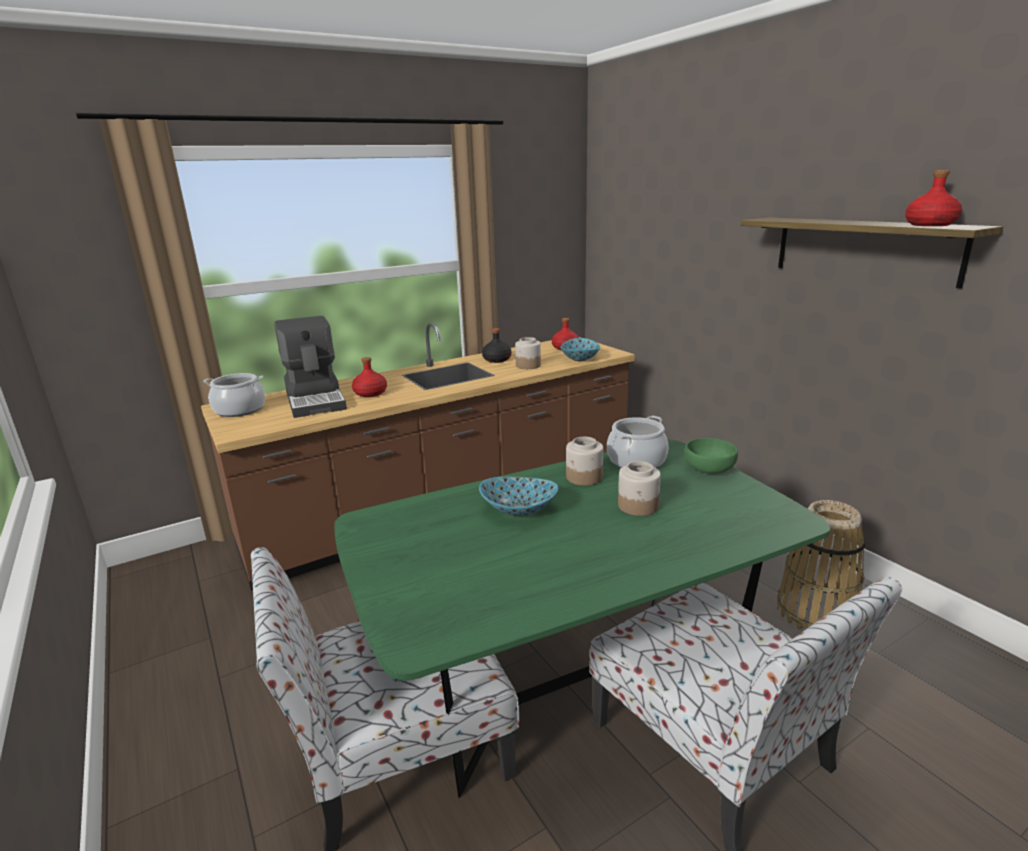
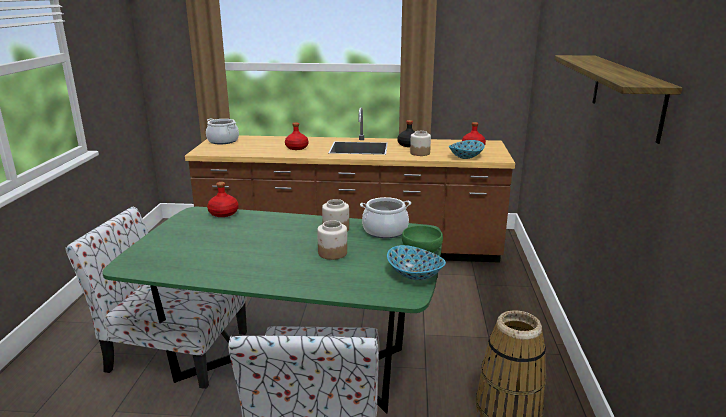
camera: 35 degrees right, 0 degrees up
(316, 400) = (265, 144): coffee machine -> none
(519, 509) = (270, 232): bowl -> bowl (415, 274)
(930, 225) = (633, 77): red bottle -> red bottle (224, 213)

